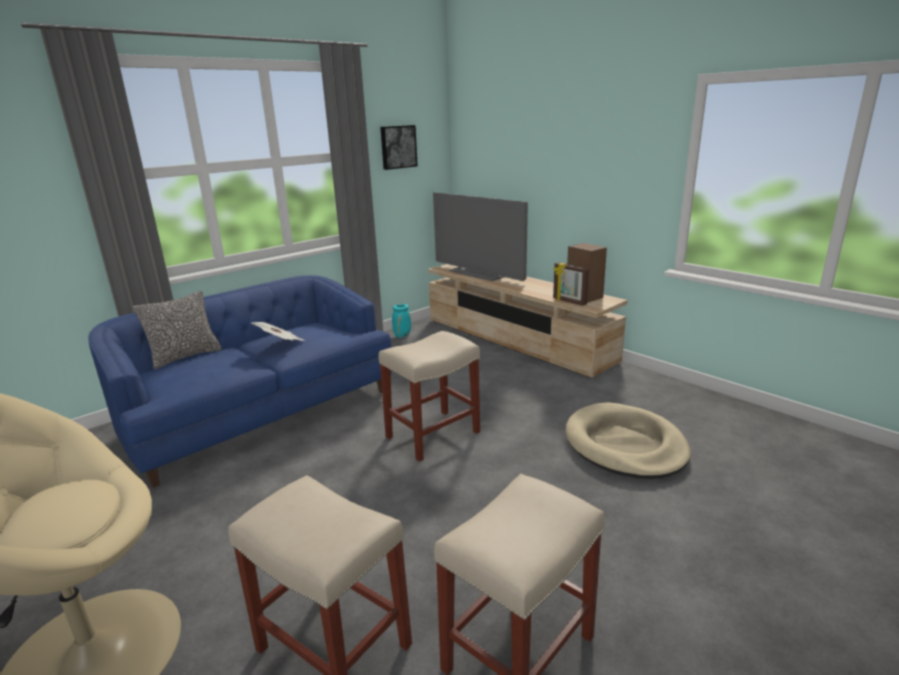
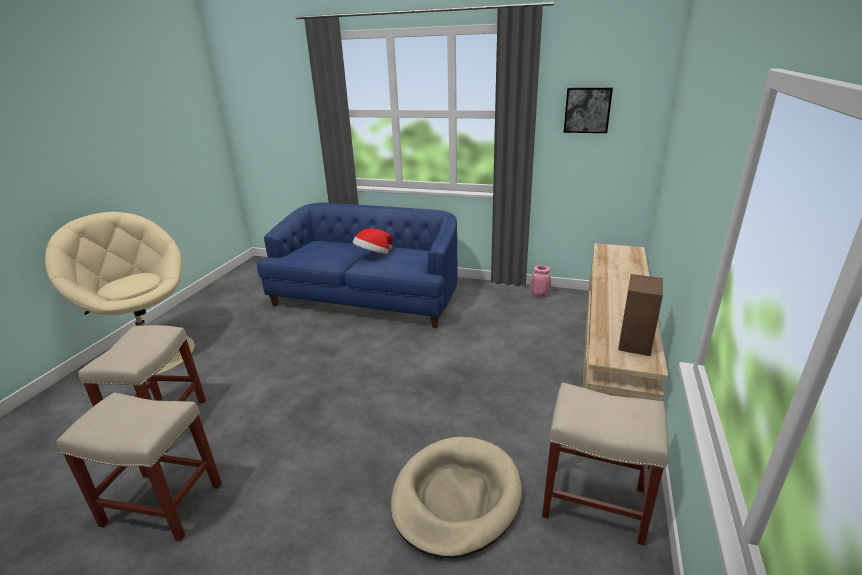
camera: 60 degrees right, 5 degrees up
(185, 356) = (339, 240): pillow -> none
(280, 343) = (373, 255): newspaper -> hat
(402, 335) = (540, 295): turquoise vase -> pink vase
(434, 434) = (392, 374): beige stool -> beige stool (595, 502)
(480, 273) = (621, 267): television -> none
(569, 302) = (603, 338): picture frame -> none

